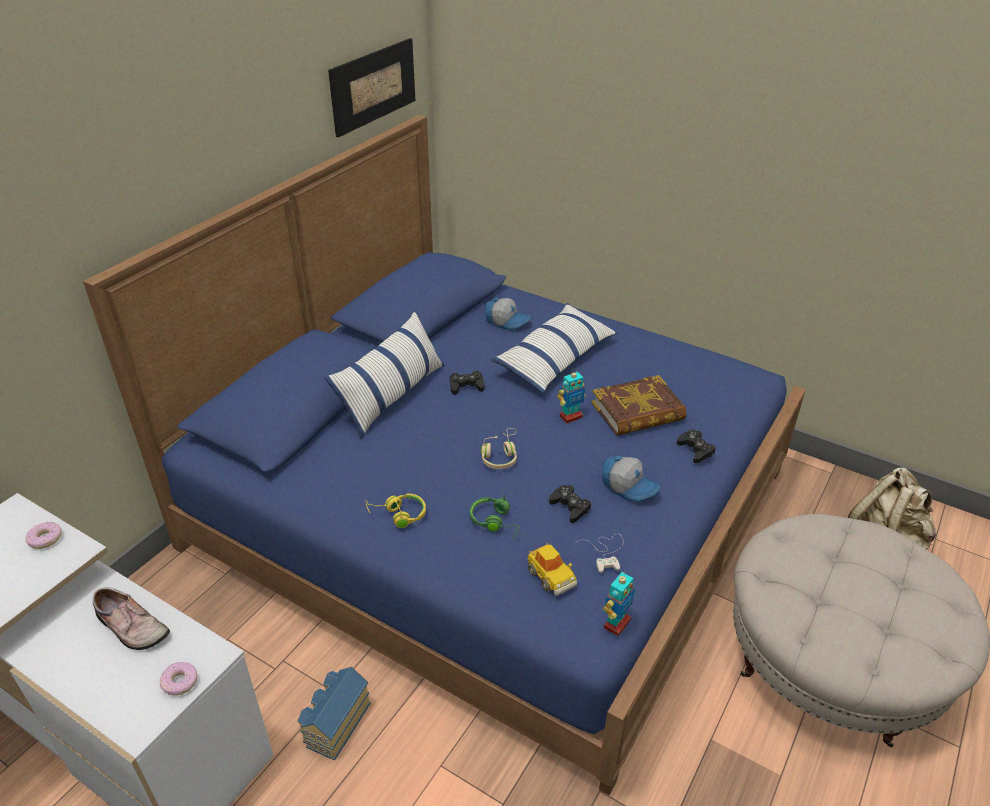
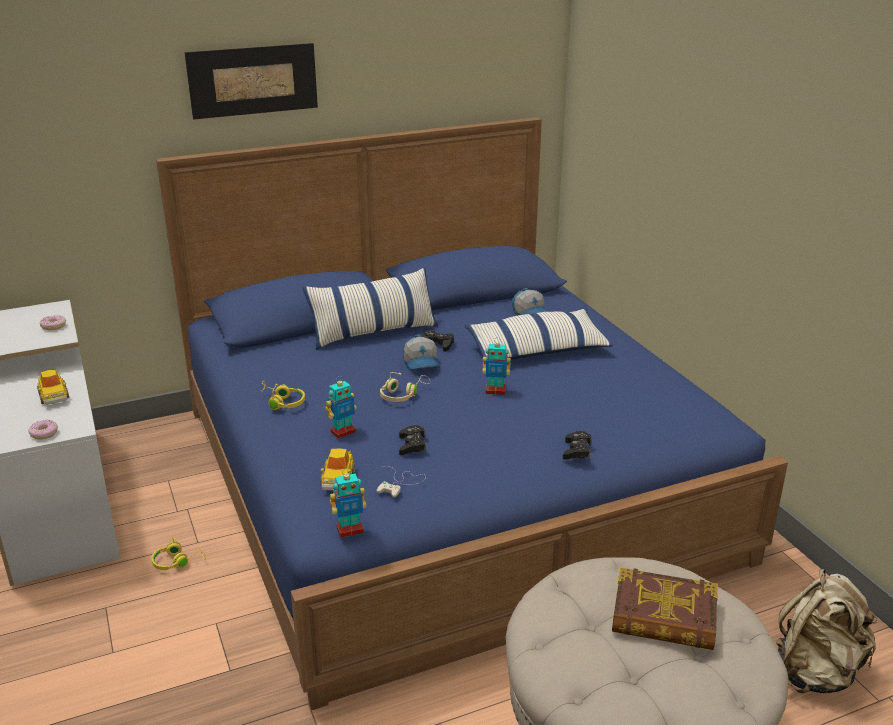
camera: 35 degrees right, 10 degrees down
(130, 628) = (54, 396): shoe -> toy car
(335, 723) = (177, 561): toy house -> yellow headphones
(373, 86) = (485, 79): picture -> picture (253, 80)
(495, 522) = (343, 432): green headphones -> toy robot
(629, 485) = (481, 451): cap -> cap (422, 363)
(638, 412) = (560, 408): book -> book (663, 617)

